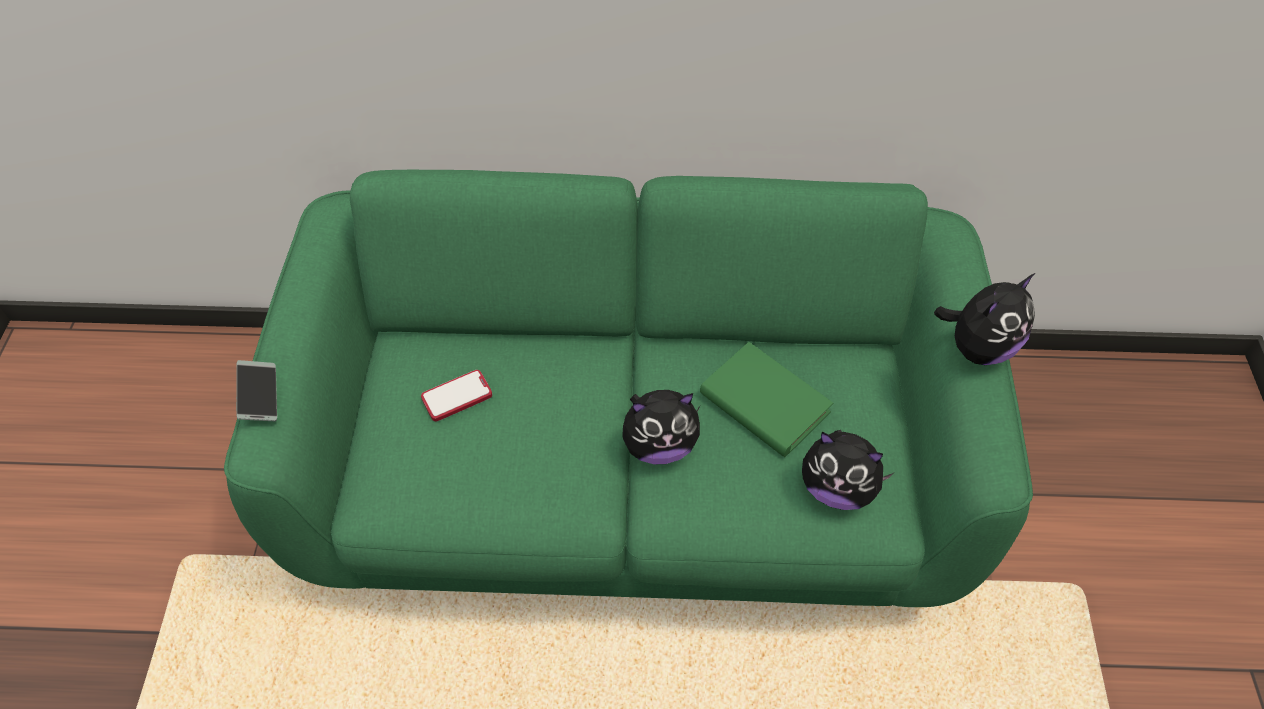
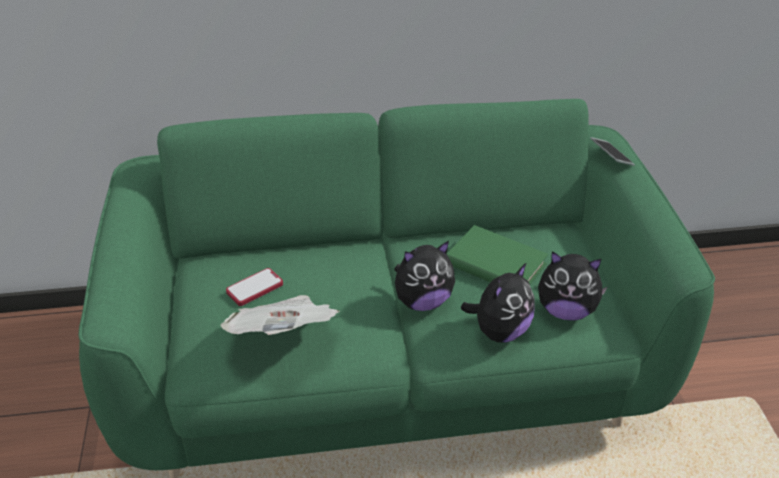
camera: 10 degrees left, 15 degrees down
(259, 395) = (101, 283): phone -> phone (611, 156)
(478, 476) = (284, 337): none -> newspaper
(978, 347) = (645, 195): plush toy -> plush toy (499, 331)

